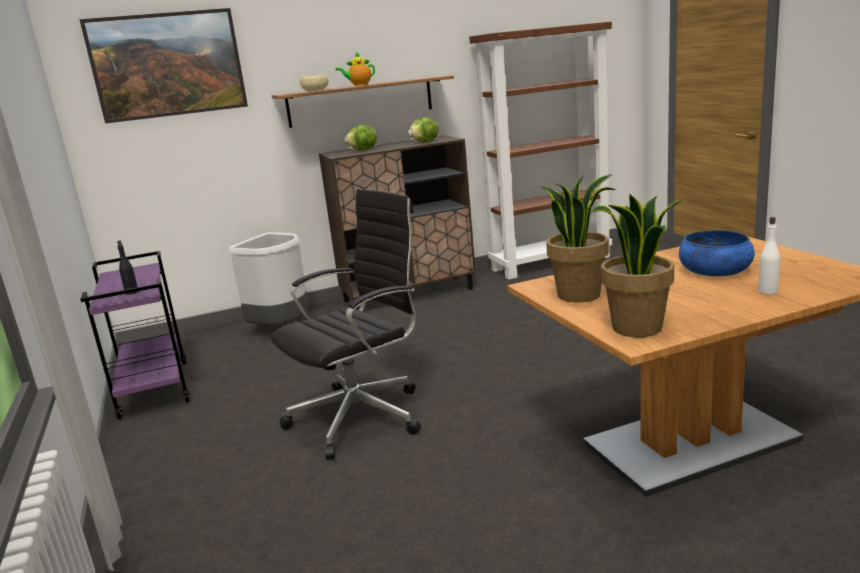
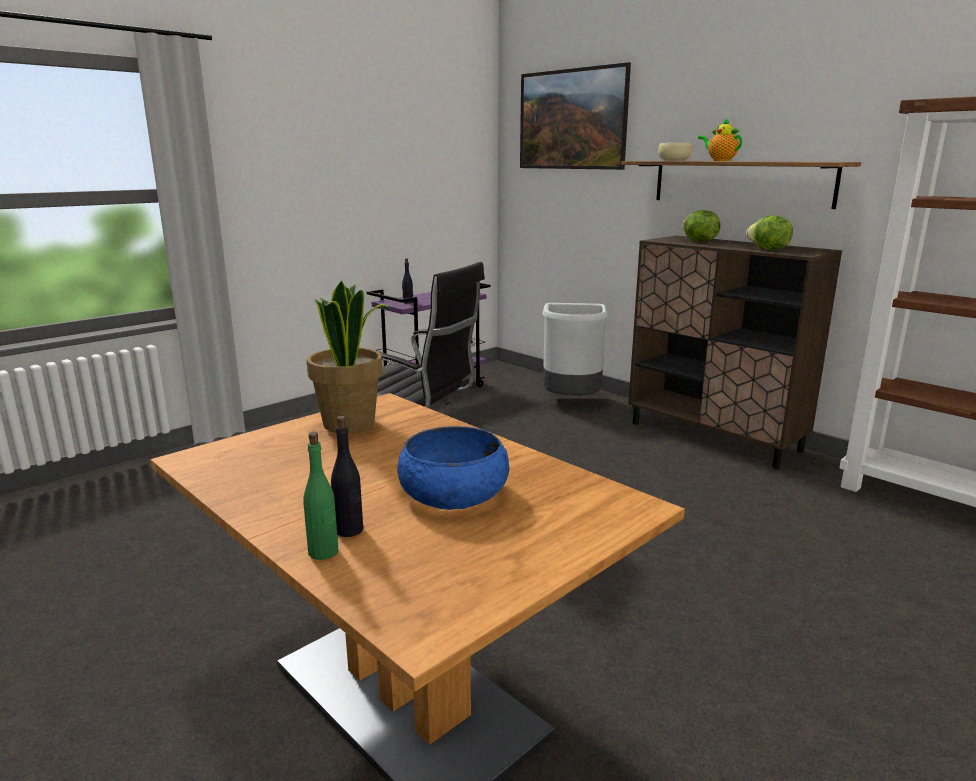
camera: 65 degrees right, 0 degrees up
(637, 328) = (230, 457): potted plant -> none
(768, 291) = (349, 530): white bottle -> black bottle
(797, 296) = (323, 552): none -> green bottle

